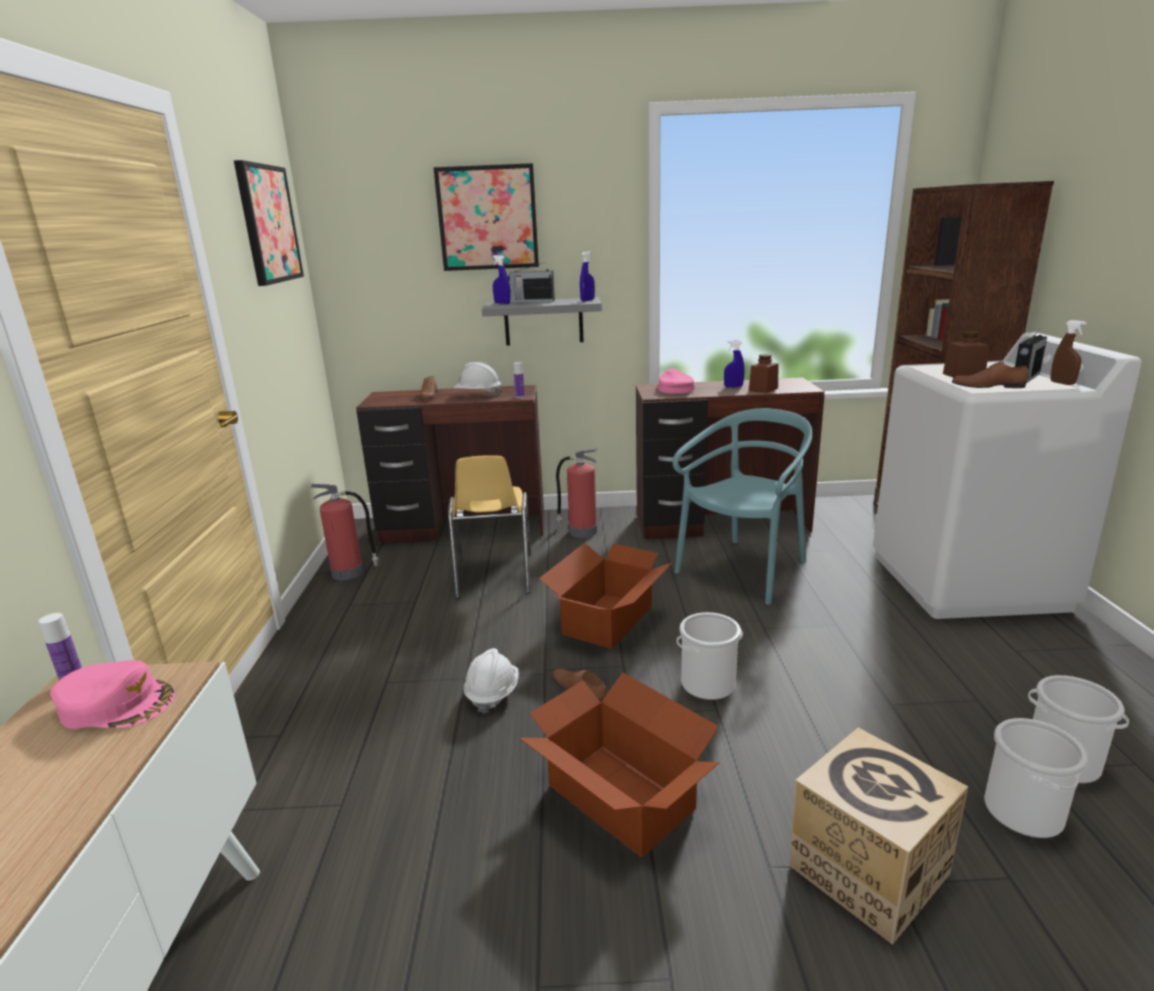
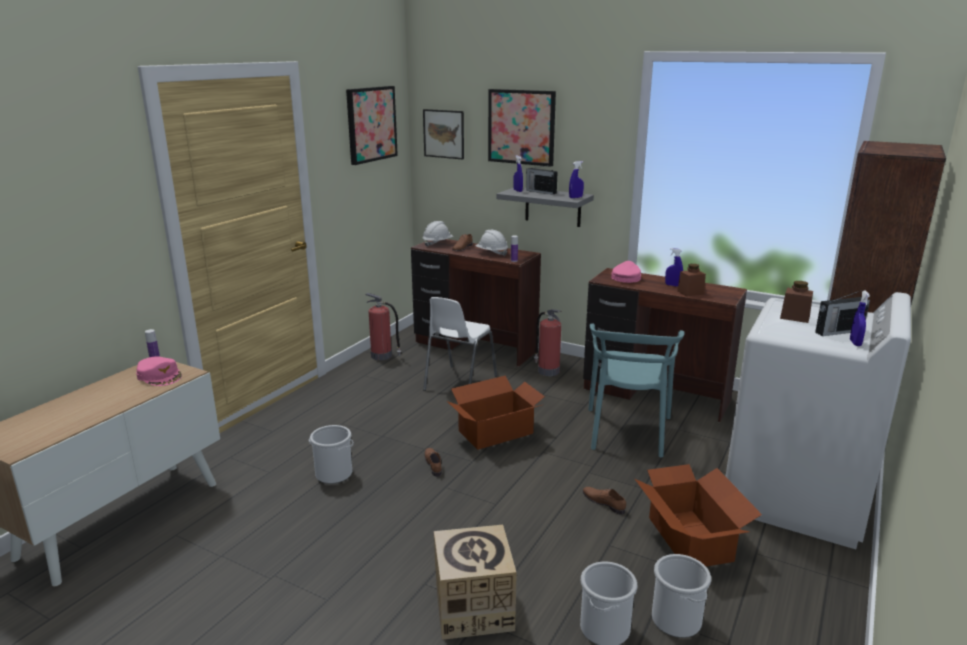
camera: 30 degrees right, 0 degrees up
(365, 240) = (444, 134): none -> picture
(492, 693) = (386, 449): white hard hat -> white hard hat (437, 243)
(493, 576) = (459, 383): yellow chair -> white chair
(621, 795) = (393, 522): cardboard box -> cardboard box (690, 538)
(707, 684) = (508, 489): bucket -> bucket (333, 474)
(744, 570) = (627, 431): turquoise chair -> turquoise chair turned 120 degrees clockwise
(987, 385) = (787, 330): brown shoe -> brown shoe (604, 502)
(1062, 383) = (855, 343): brown spray bottle -> blue spray bottle

